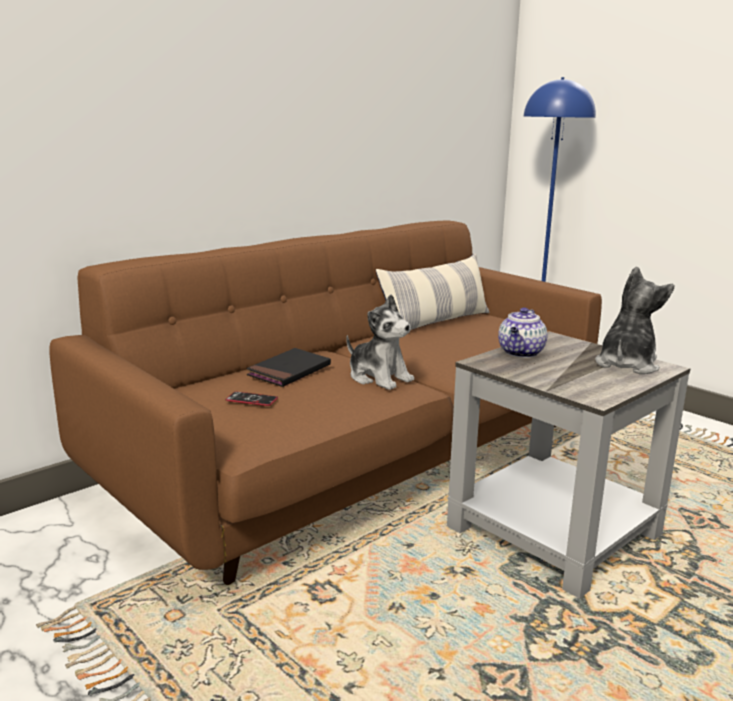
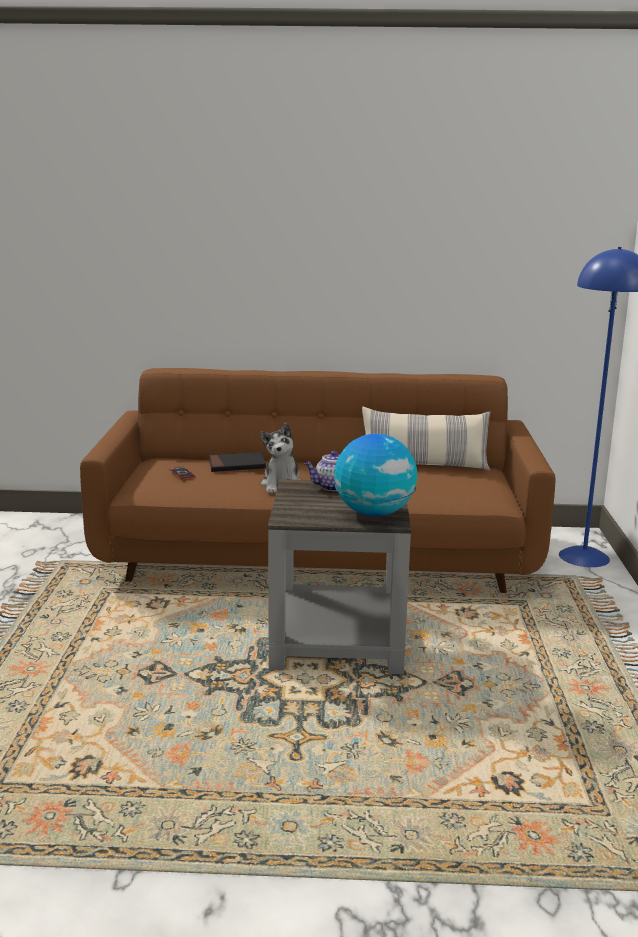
camera: 45 degrees right, 0 degrees up
(626, 364) = (374, 513): plush toy -> globe

